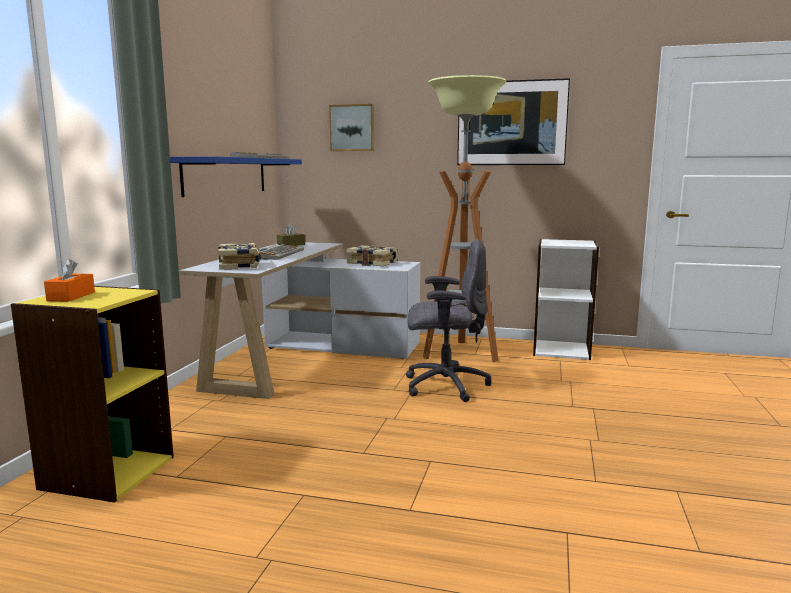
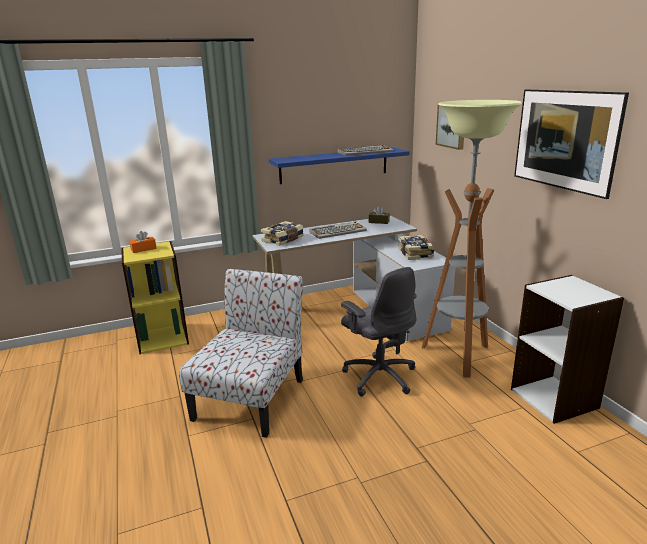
camera: 55 degrees right, 10 degrees up
(385, 451) = (251, 397): none -> chair

